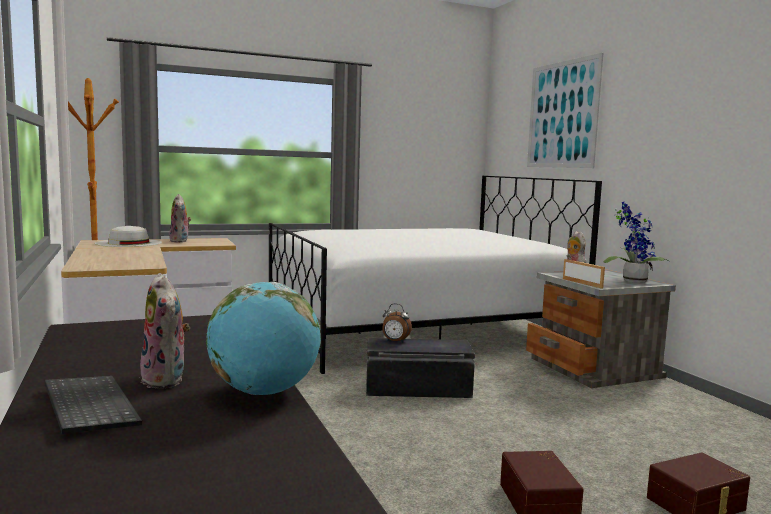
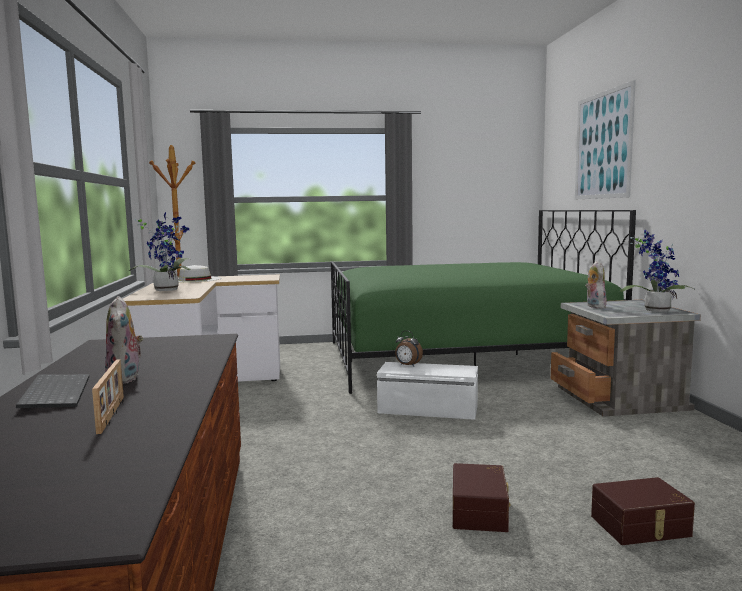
camera: 15 degrees right, 0 degrees up
(110, 256) = (167, 289): none -> potted plant
(180, 241) = (237, 277): plush toy -> none
(264, 392) = (185, 389): globe -> none
(418, 328) = (462, 357): white bed -> green bed
(418, 389) = (428, 409): black storage box -> white storage box
(582, 283) = (596, 312): picture frame -> picture frame (113, 414)

